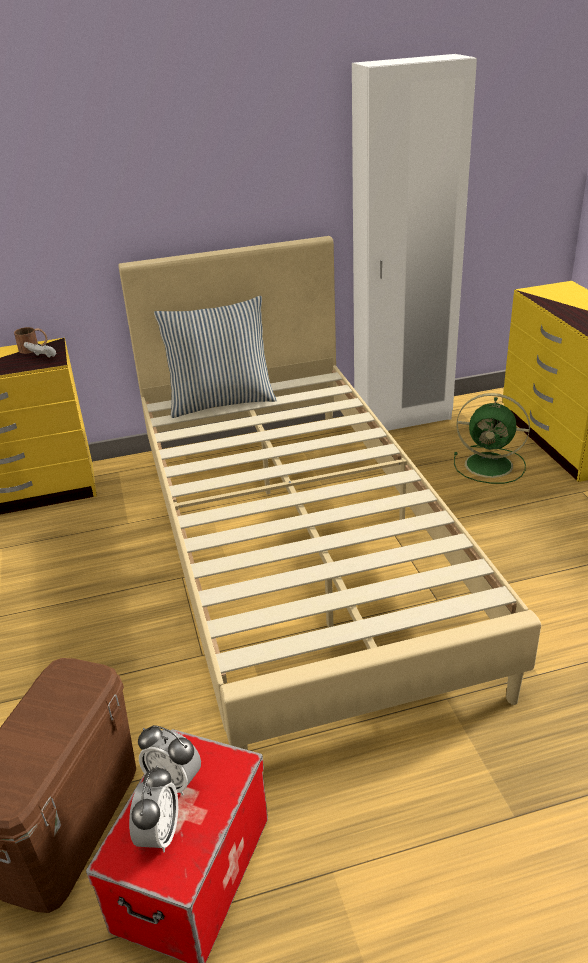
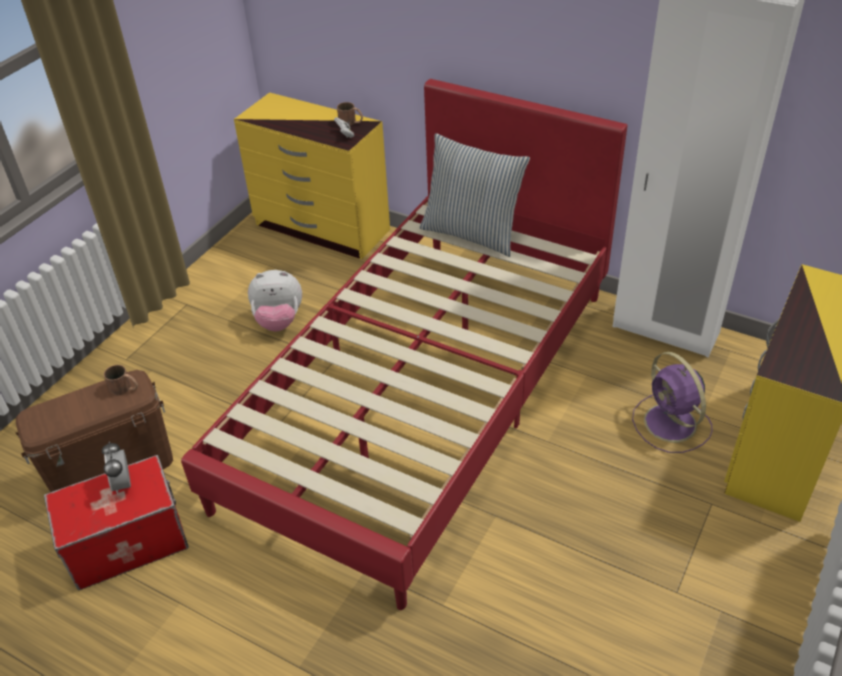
camera: 45 degrees right, 10 degrees up
(67, 683) = (125, 388): none -> brown mug
(79, 581) = (279, 321): none -> plush toy
(159, 834) = (86, 504): alarm clock -> none
(298, 551) = (424, 393): beige bed -> red bed
(491, 465) = (671, 424): green fan -> purple fan

